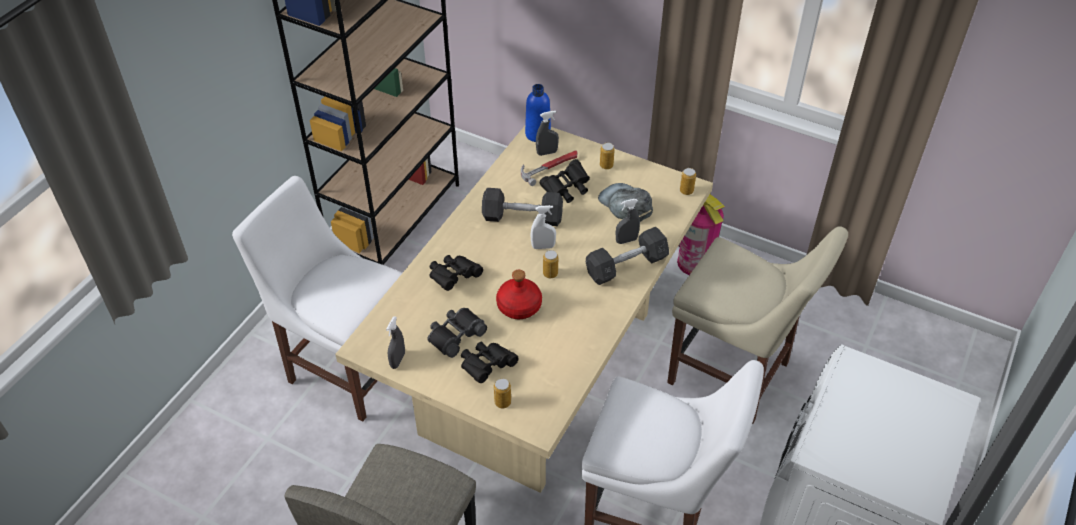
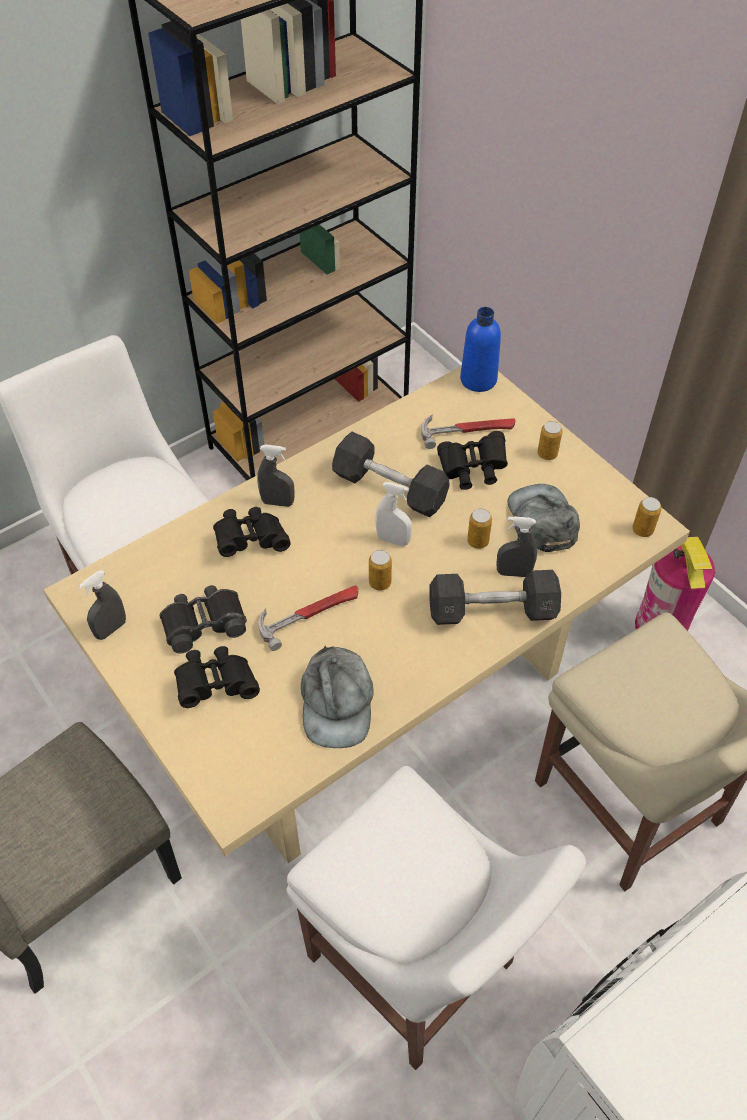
camera: 25 degrees right, 5 degrees up
(502, 402) = (205, 746): can -> can (478, 541)
(518, 306) = (309, 614): red bottle -> hammer
(547, 152) = (475, 409): grey spray bottle -> grey spray bottle (277, 502)
(566, 348) = (336, 701): none -> grey cap

